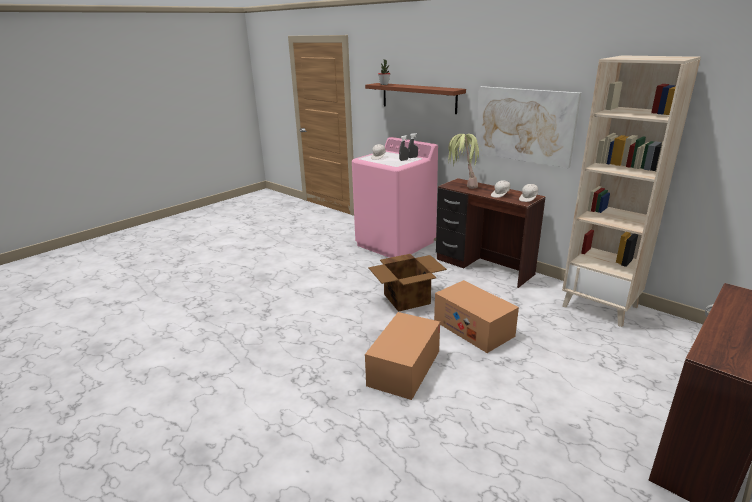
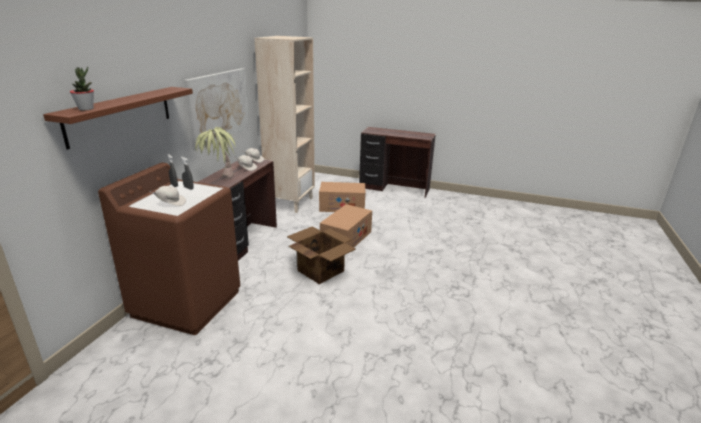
camera: 115 degrees left, 0 degrees up
(395, 244) = (187, 303): pink washing machine -> brown washing machine
(404, 368) = (411, 255): cardboard box -> cardboard box (342, 206)

